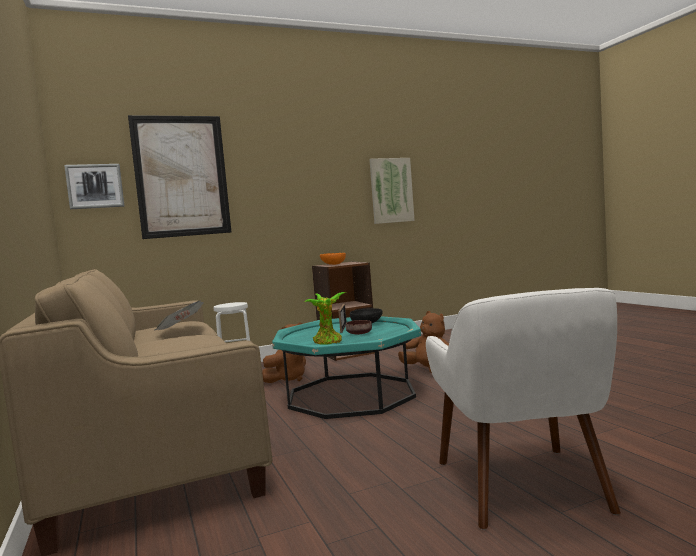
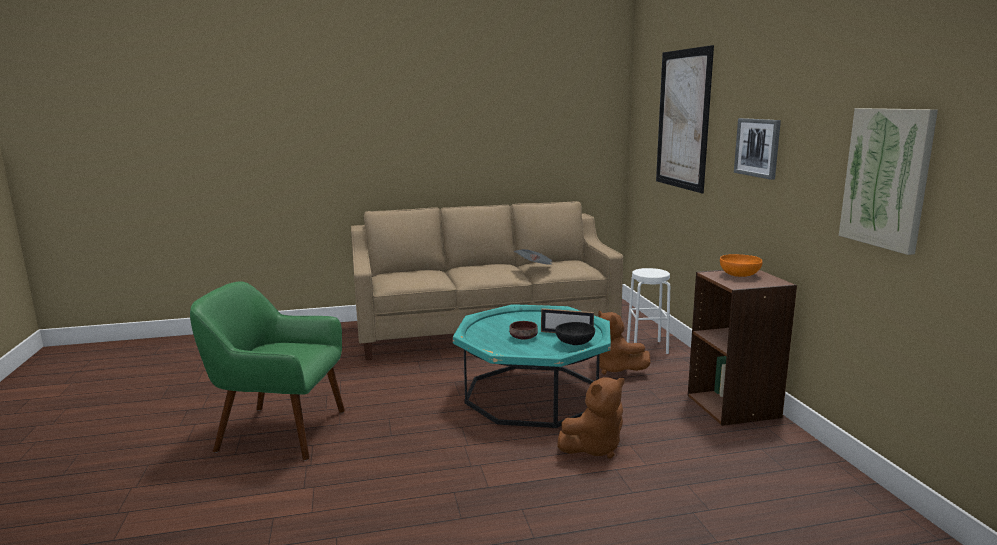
camera: 100 degrees right, 10 degrees up
(95, 186) = (644, 124): picture -> picture (757, 147)
(328, 342) = (499, 325): potted plant -> none
(522, 487) = (280, 431): white armchair -> green armchair

